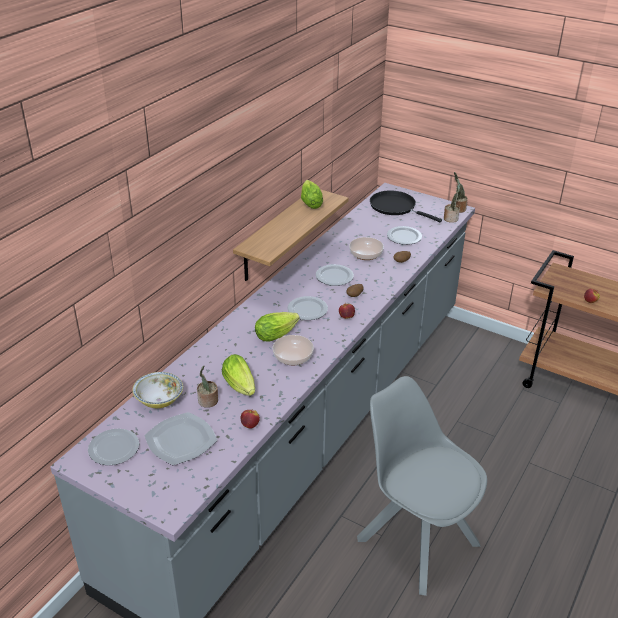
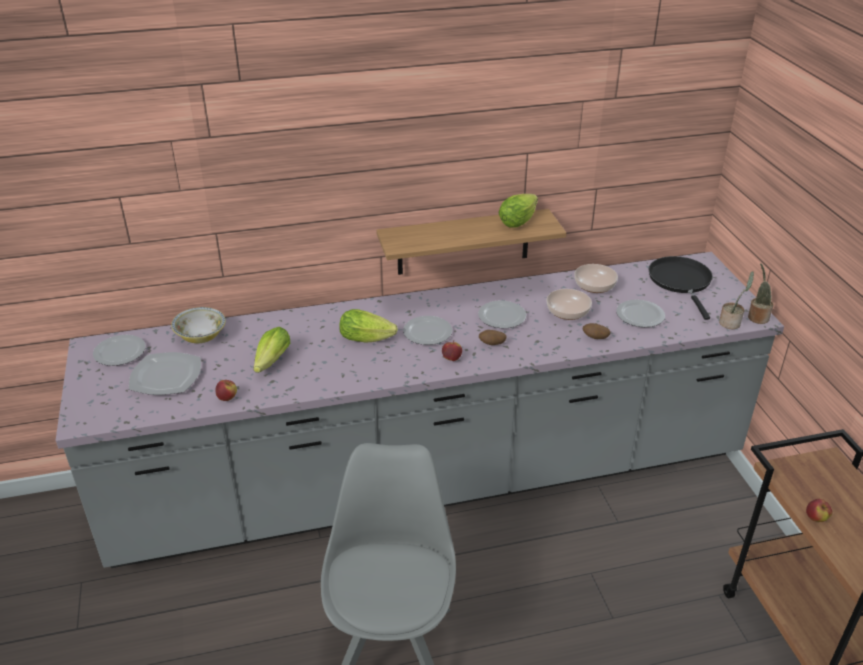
camera: 45 degrees right, 0 degrees up
(208, 402) = (229, 359): potted plant -> none
(293, 357) = (349, 365): bowl -> bowl (595, 286)

